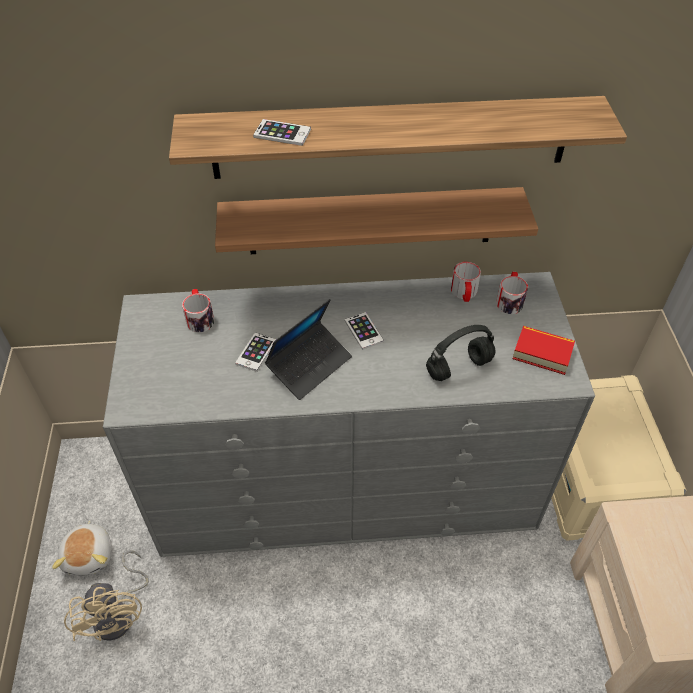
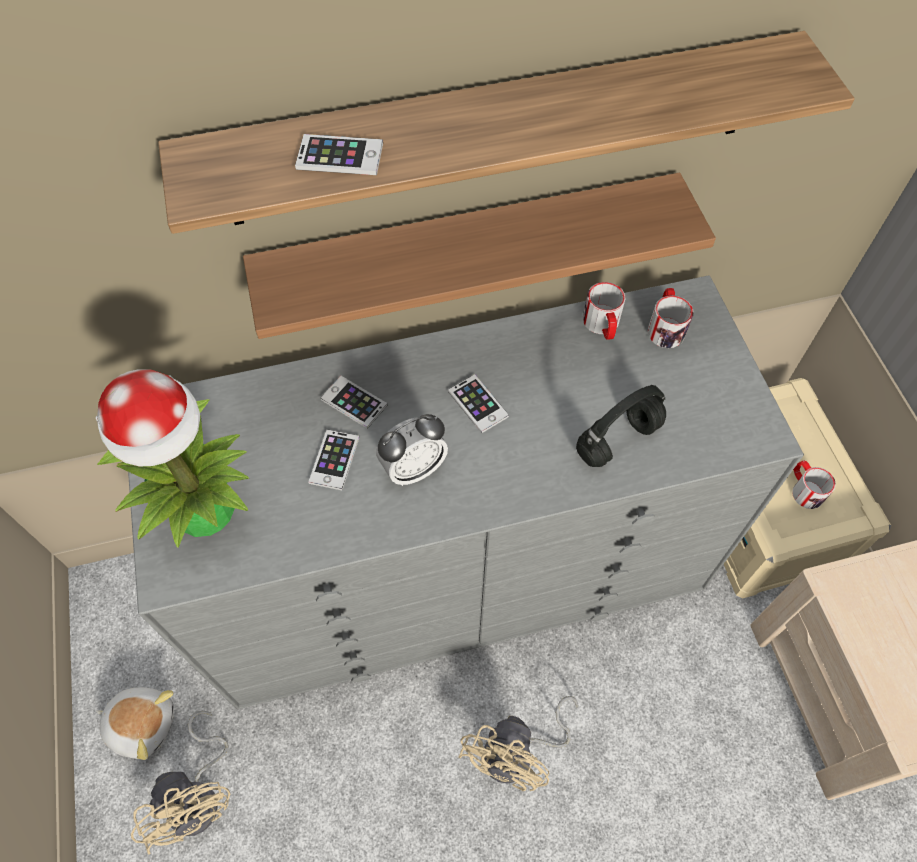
camera: 10 degrees left, 10 degrees up
(90, 555) = (142, 723): plush toy -> plush toy turned 60 degrees counterclockwise
(162, 371) = (206, 510): none -> potted plant
(199, 318) = (242, 417): mug -> mug (804, 489)
(277, 319) = (354, 402): none -> phone
(309, 365) = (413, 468): laptop -> alarm clock
(365, 626) = (517, 754): none -> beige fan
(542, 353) = (724, 402): book -> none

